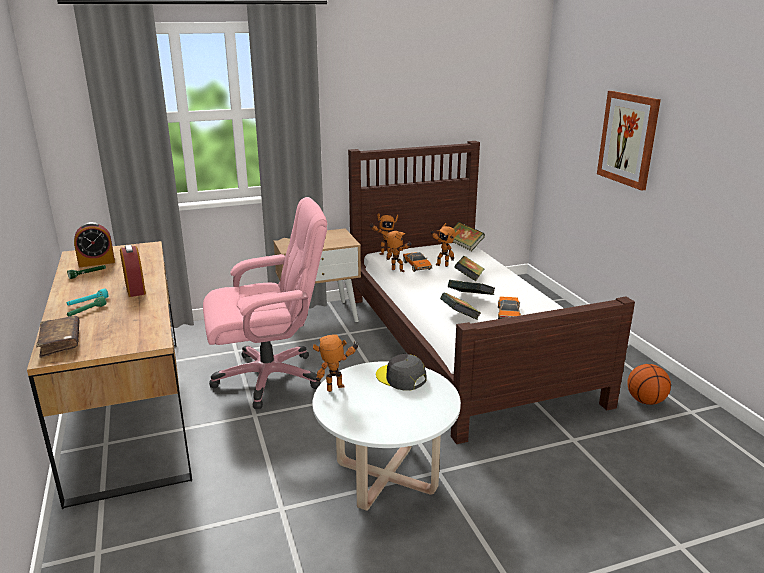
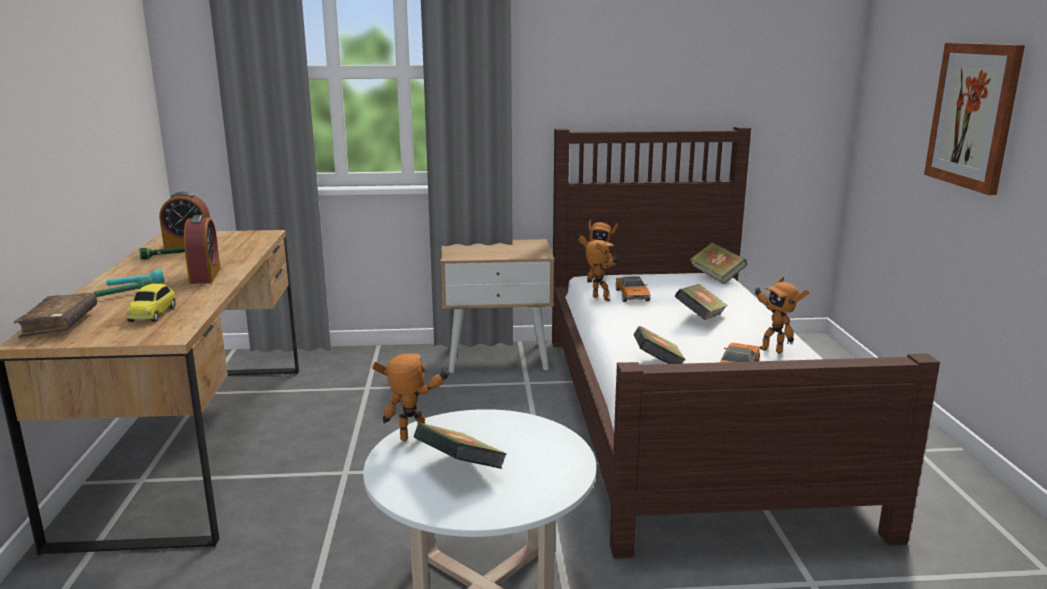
camera: 15 degrees right, 5 degrees down
(125, 325) = (153, 314): none -> toy car
(269, 378) = (391, 427): pink office chair -> none
(401, 378) = (519, 436): grey cap -> none
(442, 265) = (670, 297): toy robot -> toy robot (772, 350)
(470, 299) = (688, 343): book -> book (460, 470)
(645, 401) = (965, 541): basketball -> none

